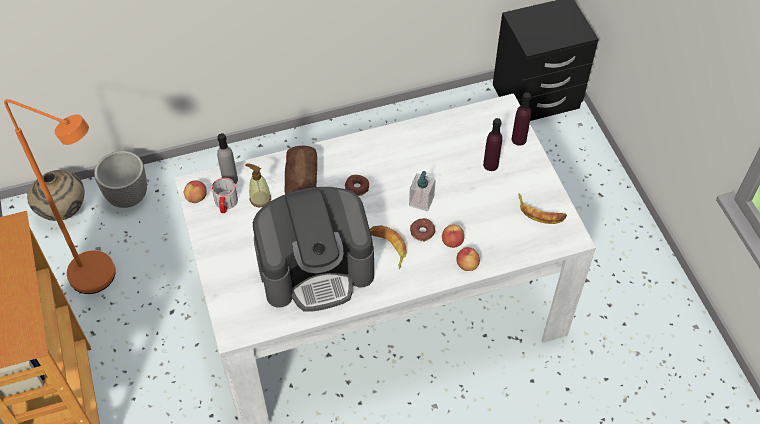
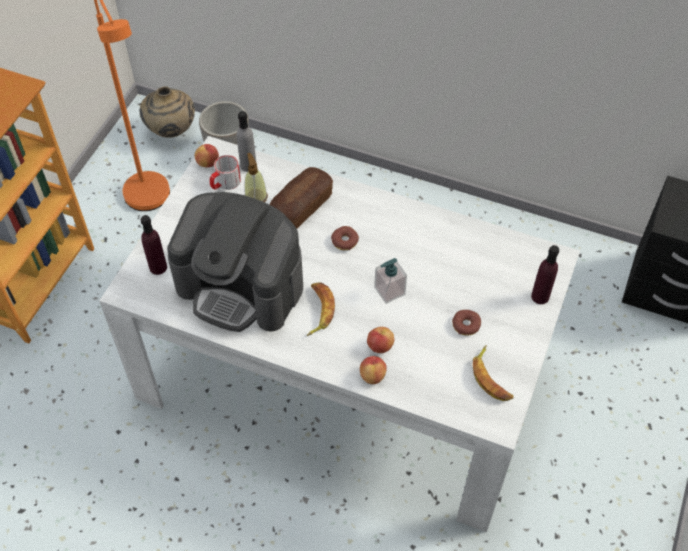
camera: 40 degrees right, 0 degrees up
(422, 232) = (362, 319): donut -> donut (466, 325)
(490, 165) = (488, 301): purple bottle -> purple bottle (158, 267)

